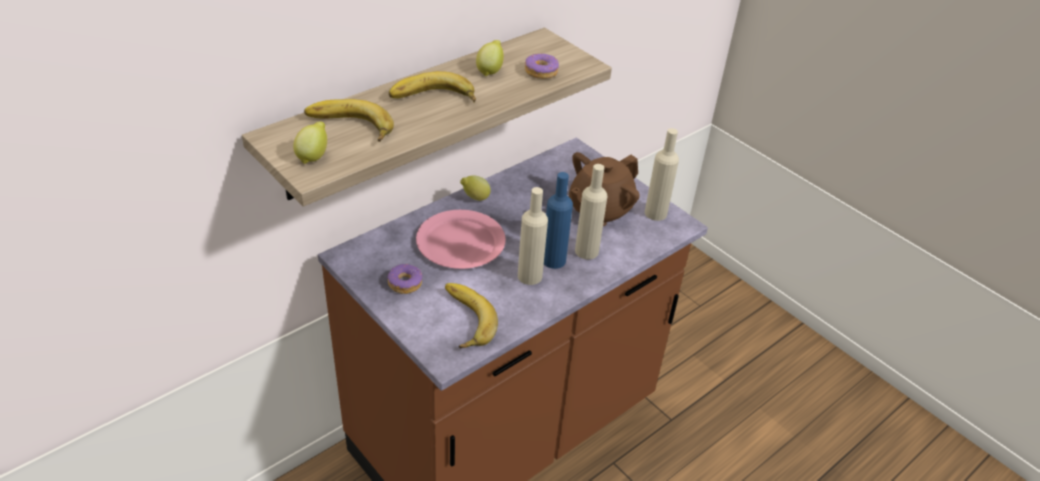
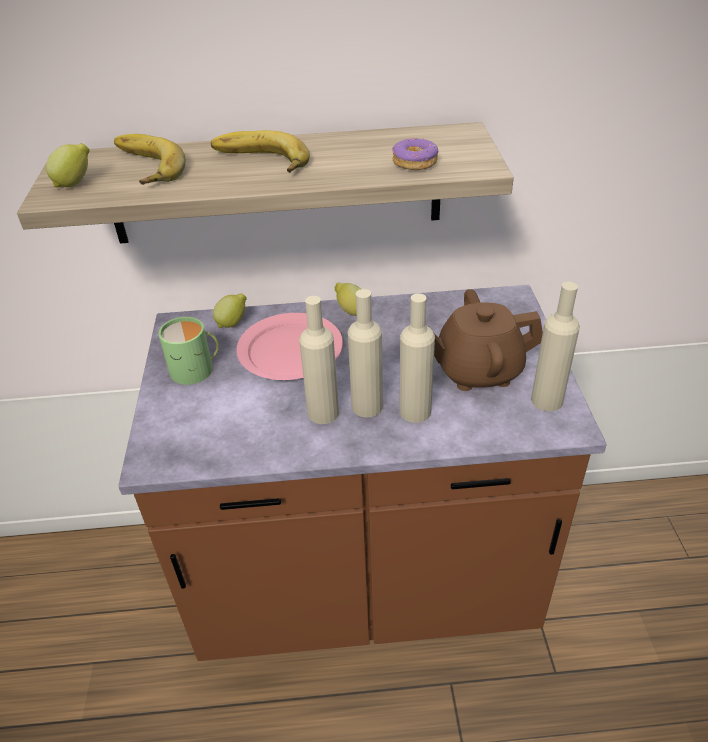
camera: 40 degrees right, 0 degrees up
(405, 283) = (196, 369): donut -> green mug
(463, 320) = (208, 429): banana -> none
(490, 71) = (357, 149): lemon -> lemon (233, 323)
(553, 260) = (367, 406): blue bottle -> beige bottle

